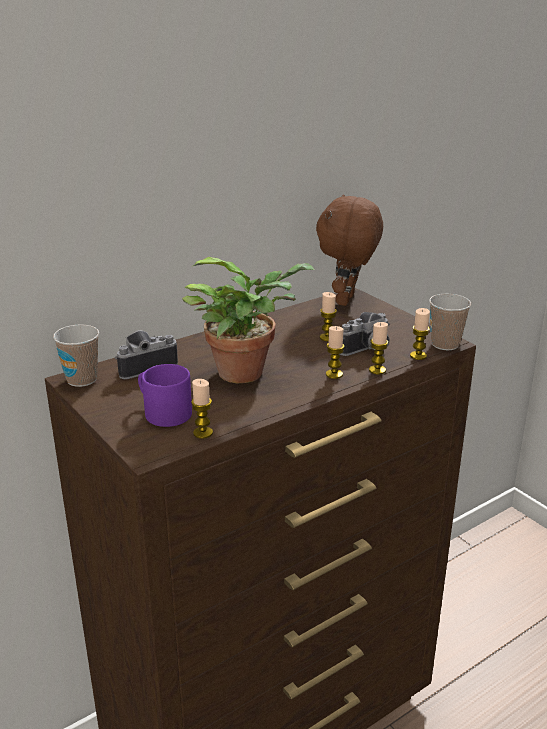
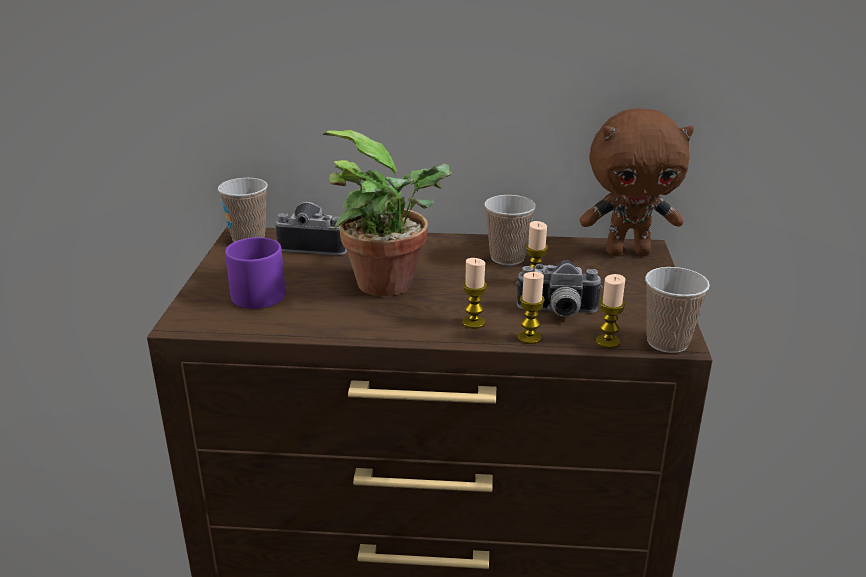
camera: 40 degrees right, 0 degrees up
(203, 433) = (255, 325): candle -> none
(287, 328) = (507, 258): none -> cup
(347, 300) = (628, 251): brown plush toy -> brown plush toy turned 150 degrees counterclockwise

